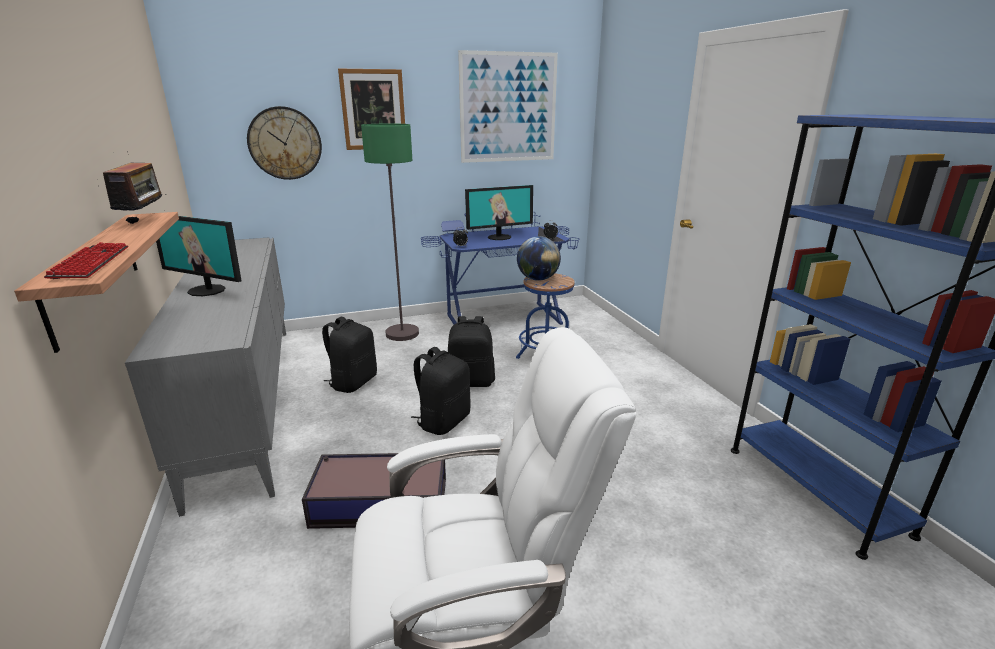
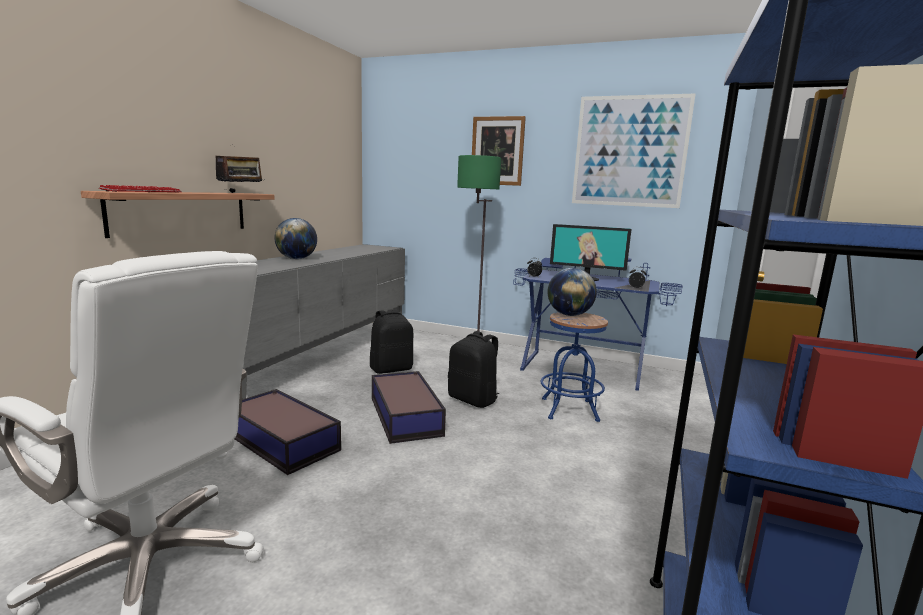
camera: 40 degrees right, 10 degrees down
(207, 290) = (296, 259): monitor -> globe
(285, 143) = (427, 176): wall clock -> none
(443, 421) = (405, 415): black backpack -> storage box

